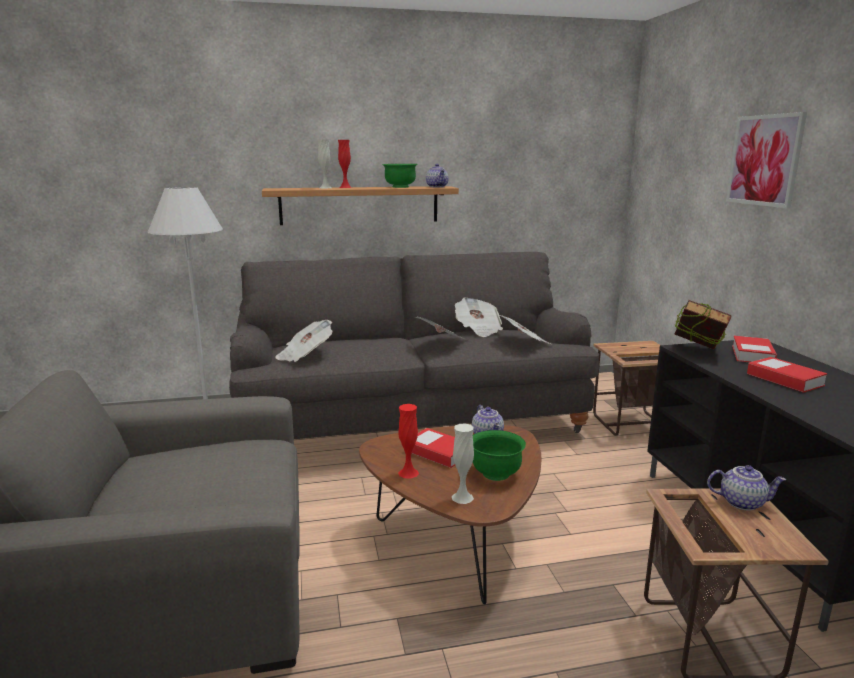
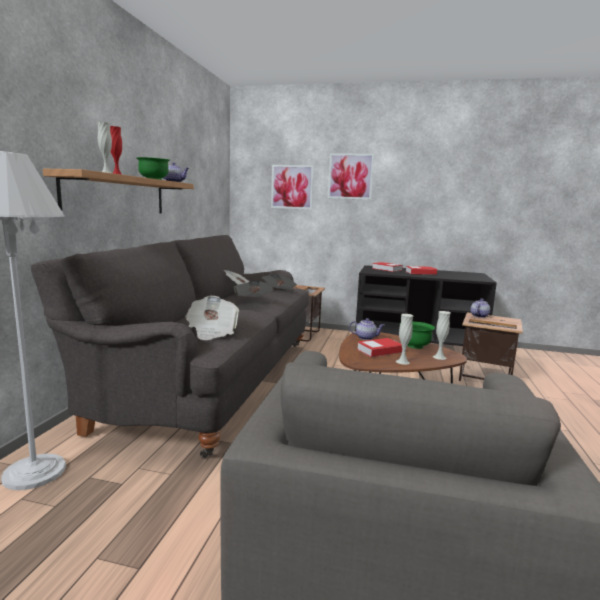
camera: 65 degrees left, 5 degrees down
(408, 473) = (402, 362): red vase -> white vase
(689, 179) = (292, 187): none -> picture
(697, 351) = (375, 272): book -> none

